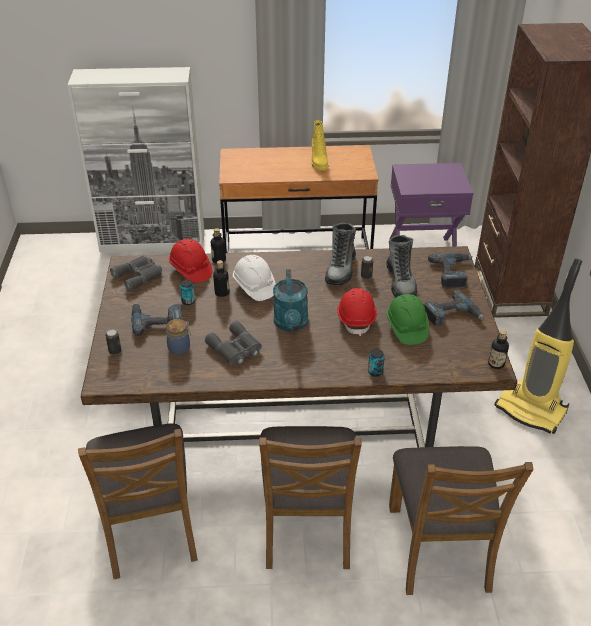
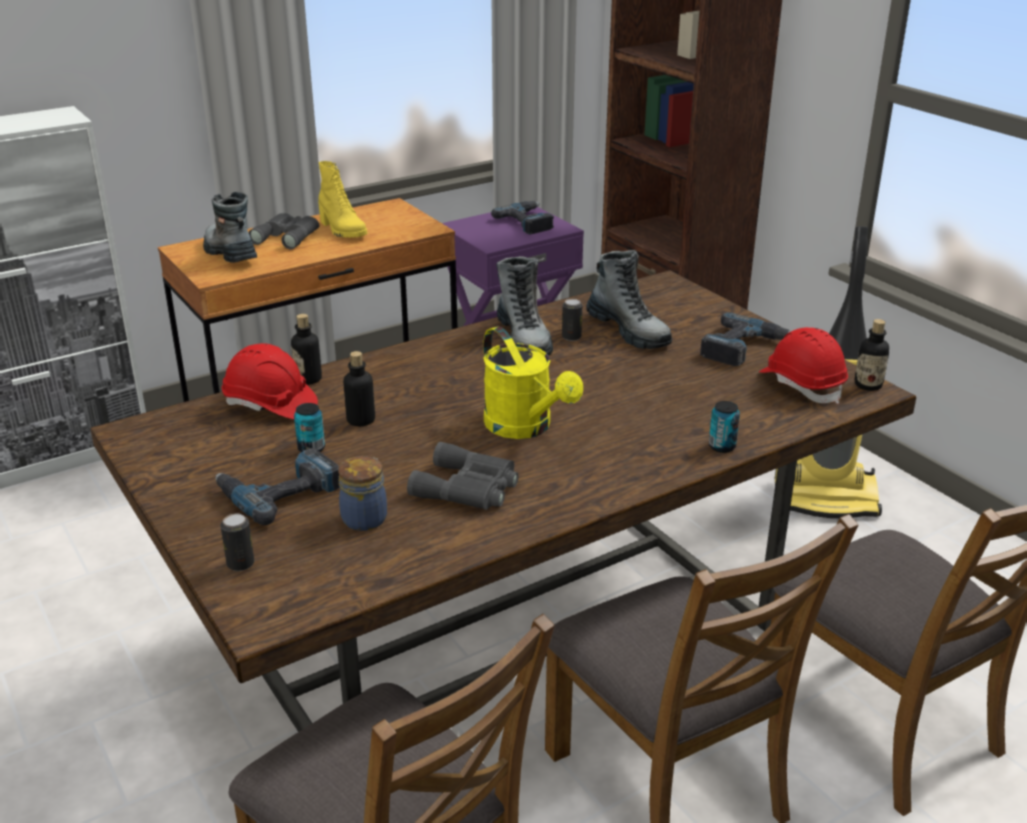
camera: 30 degrees left, 10 degrees down
(139, 275) = (178, 439): grey binoculars -> grey binoculars (288, 236)
(250, 163) = (230, 254): none -> boot
(254, 286) = (408, 397): white hard hat -> none
(291, 325) = (525, 427): turquoise watering can -> yellow watering can
(356, 318) = (616, 390): red hard hat -> red hard hat (802, 384)
(406, 327) = (700, 380): green hard hat -> none
(453, 273) = (687, 302): power drill -> power drill (528, 222)

